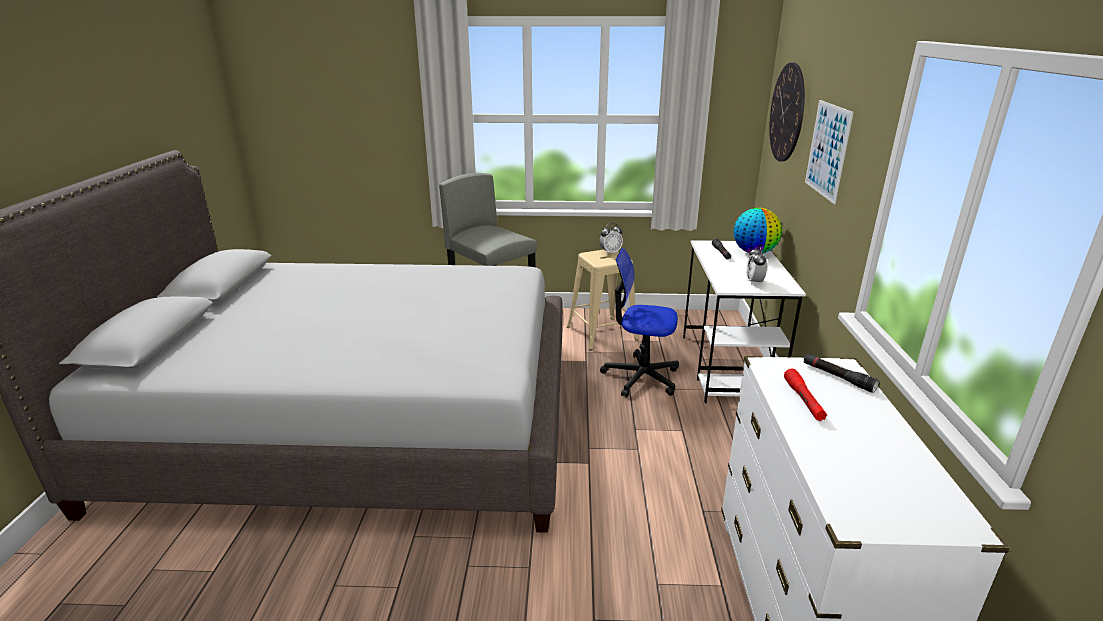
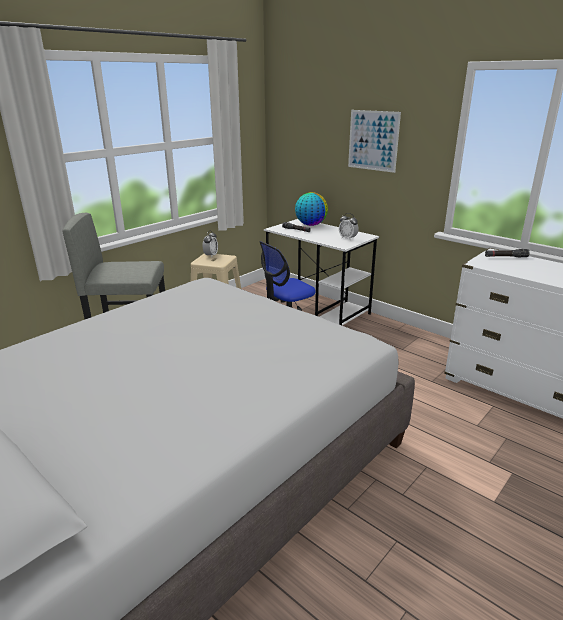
camera: 50 degrees left, 0 degrees up
(787, 113) = (302, 124): wall clock -> none
(803, 400) = (522, 270): red flashlight -> none

